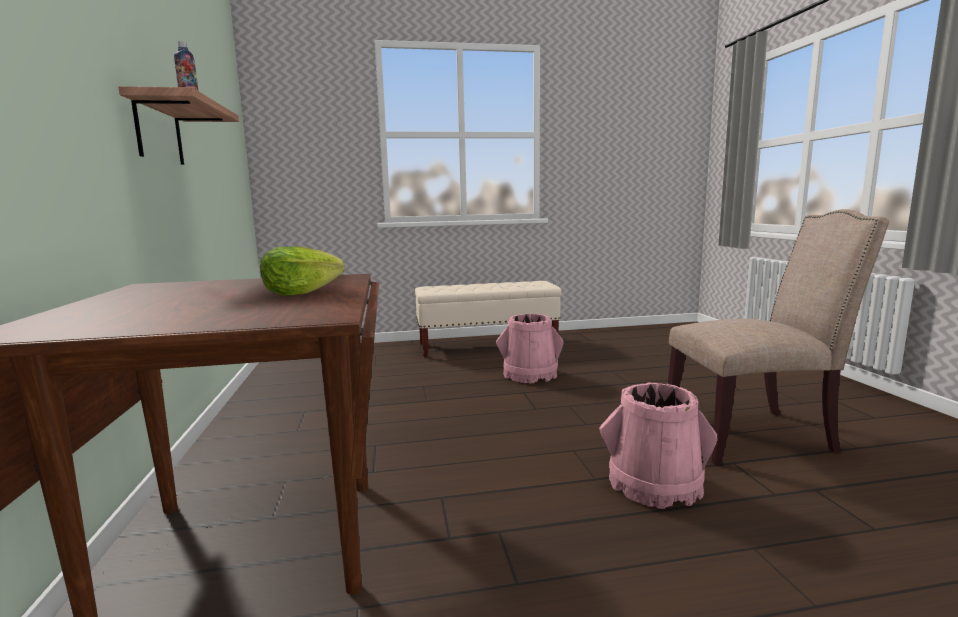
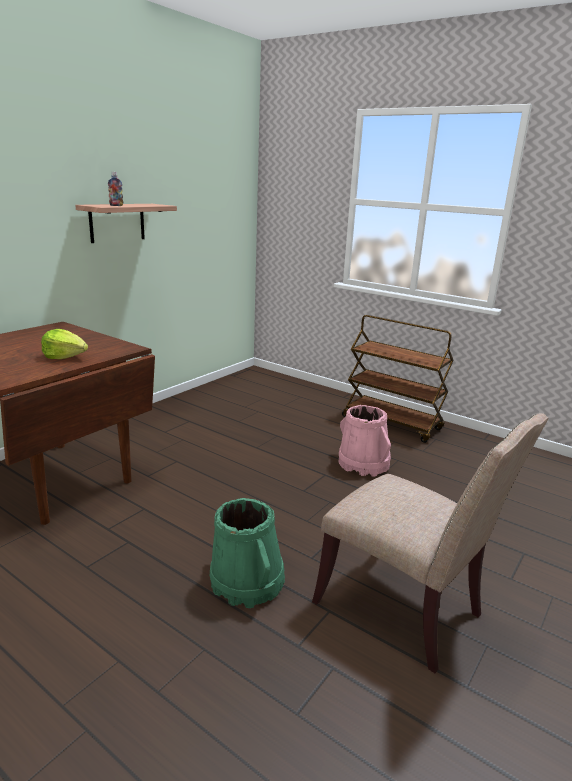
camera: 45 degrees right, 10 degrees up
(488, 346) = (392, 423): beige bench -> brown cart
(654, 484) = (246, 581): pink bucket -> green bucket

